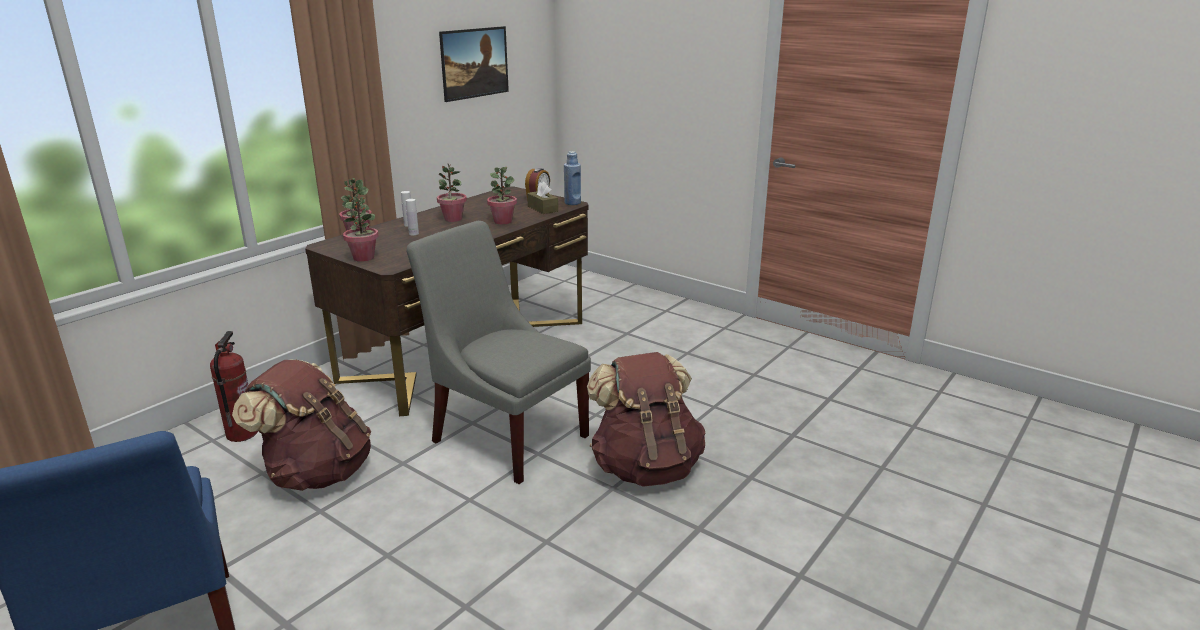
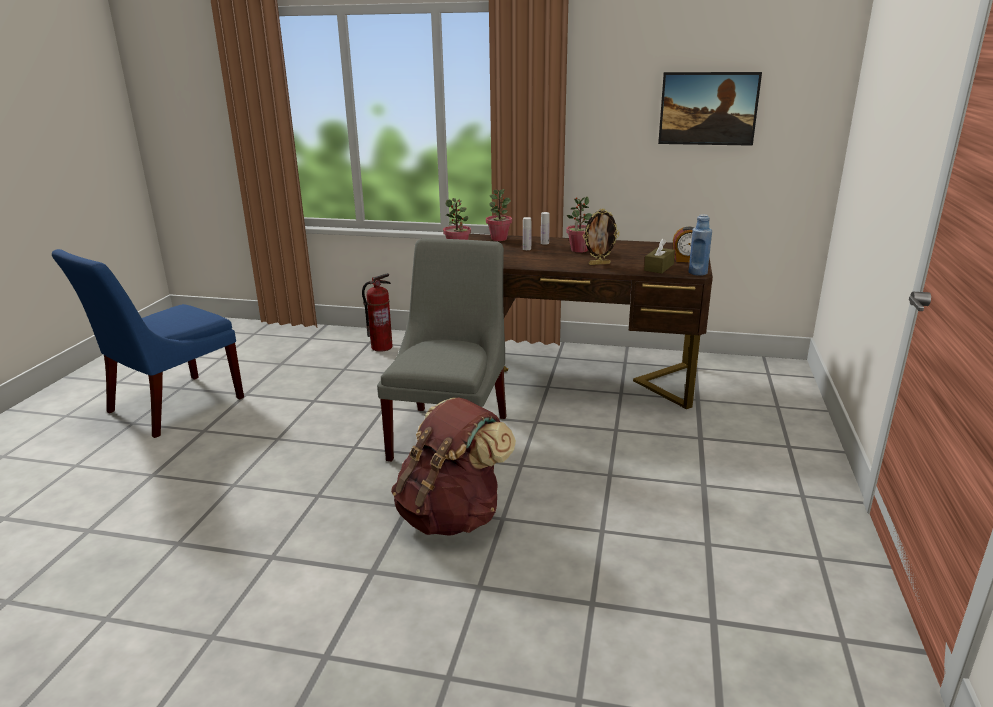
camera: 65 degrees right, 0 degrees up
(316, 473) = (354, 384): brown backpack -> none
(503, 221) = (599, 264): potted plant -> picture frame

